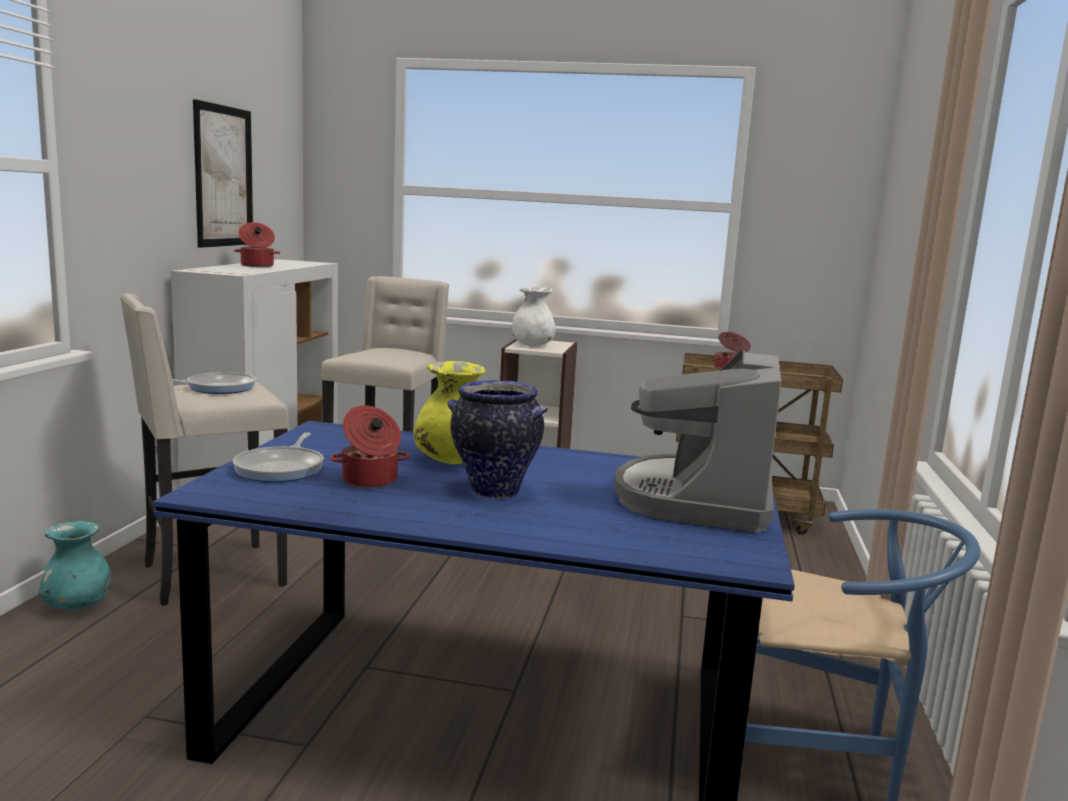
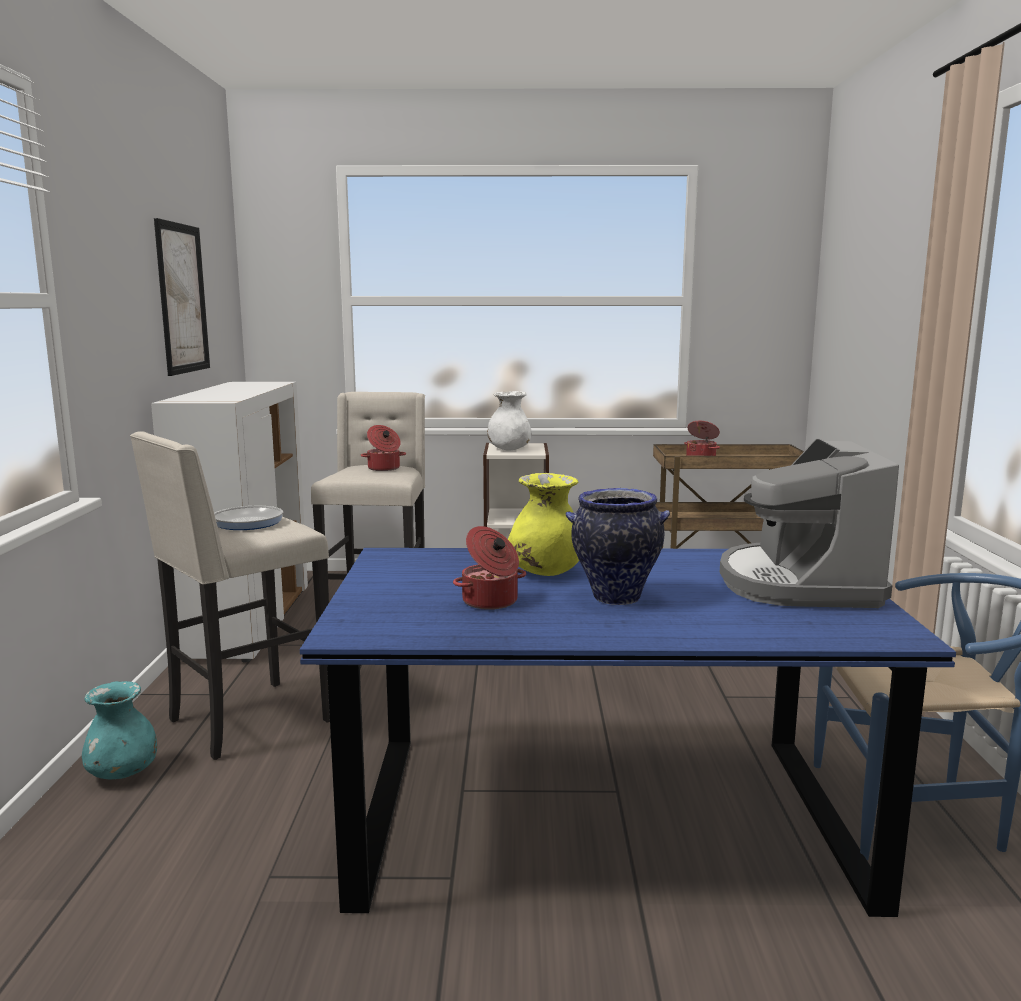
camera: 10 degrees left, 0 degrees up
(257, 266) = (226, 391): cooking pot -> cooking pot (384, 468)
(282, 468) = (392, 599): frying pan -> none

